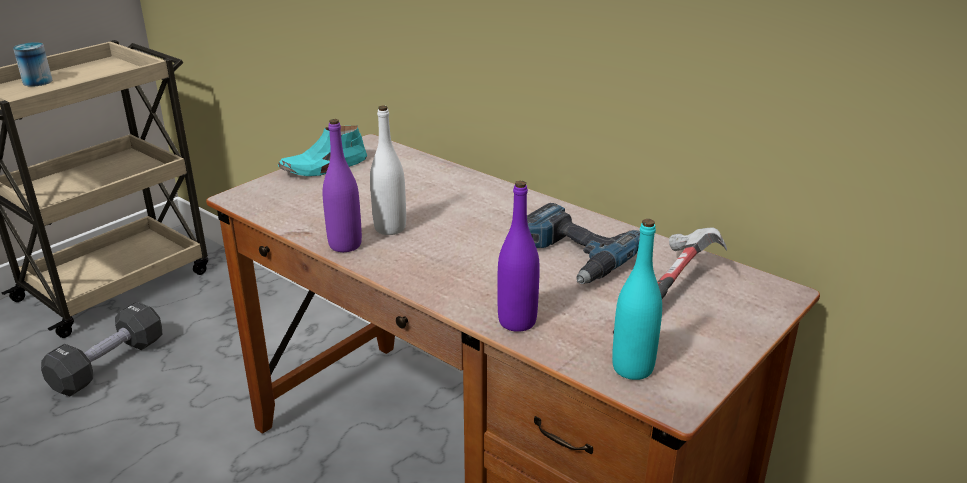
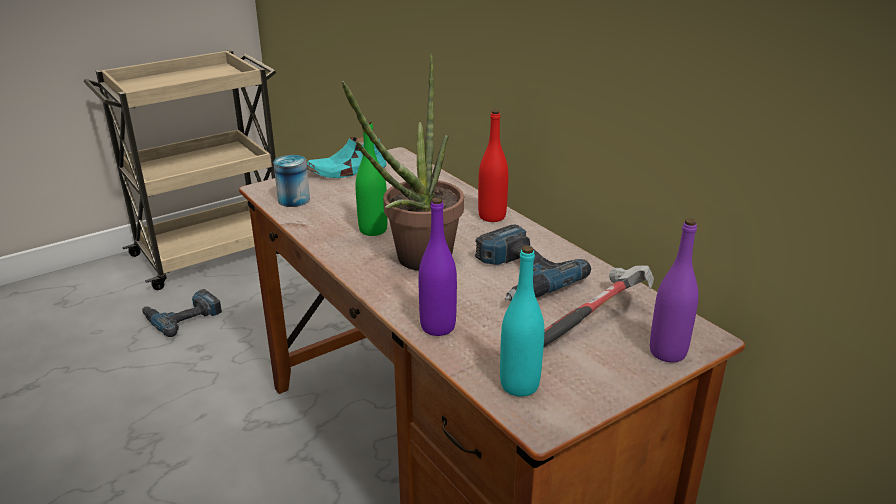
camera: 15 degrees right, 0 degrees up
(37, 82) = (160, 79): can -> can (294, 200)
(109, 364) = (182, 317): black dumbbell -> power drill
(345, 245) = (328, 239): purple bottle -> purple bottle (667, 352)
(390, 228) = (373, 230): white bottle -> green bottle
(456, 257) = (415, 262): none -> potted plant
(510, 198) = (492, 216): none -> red bottle

